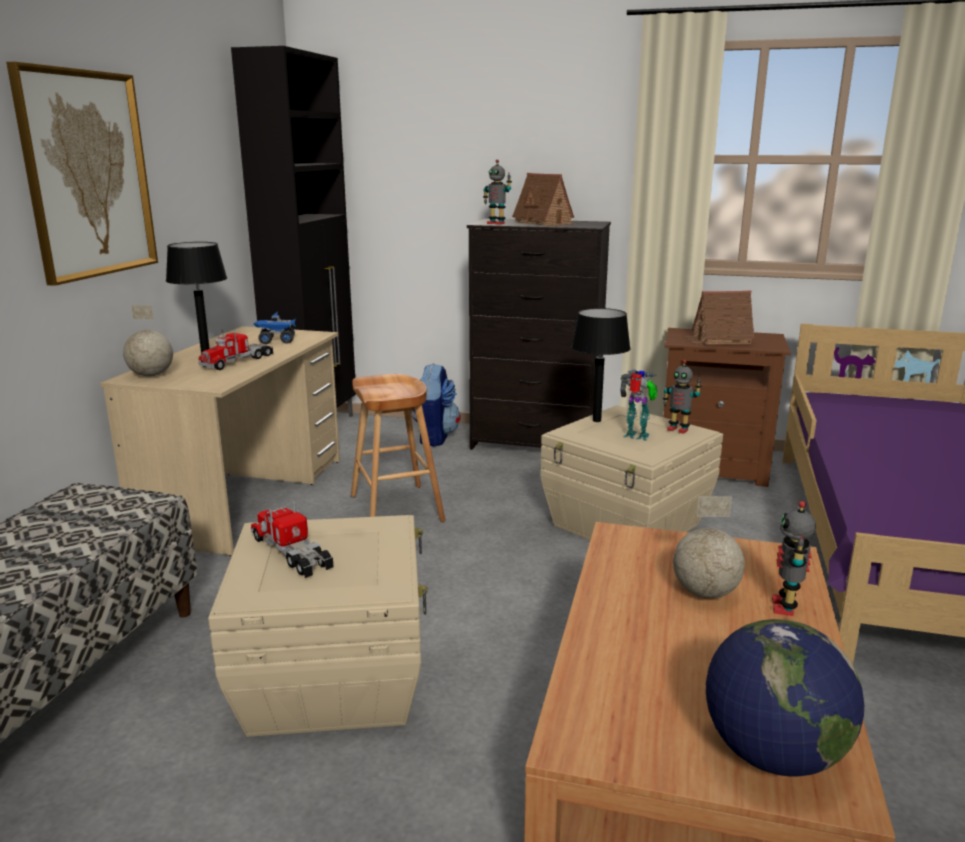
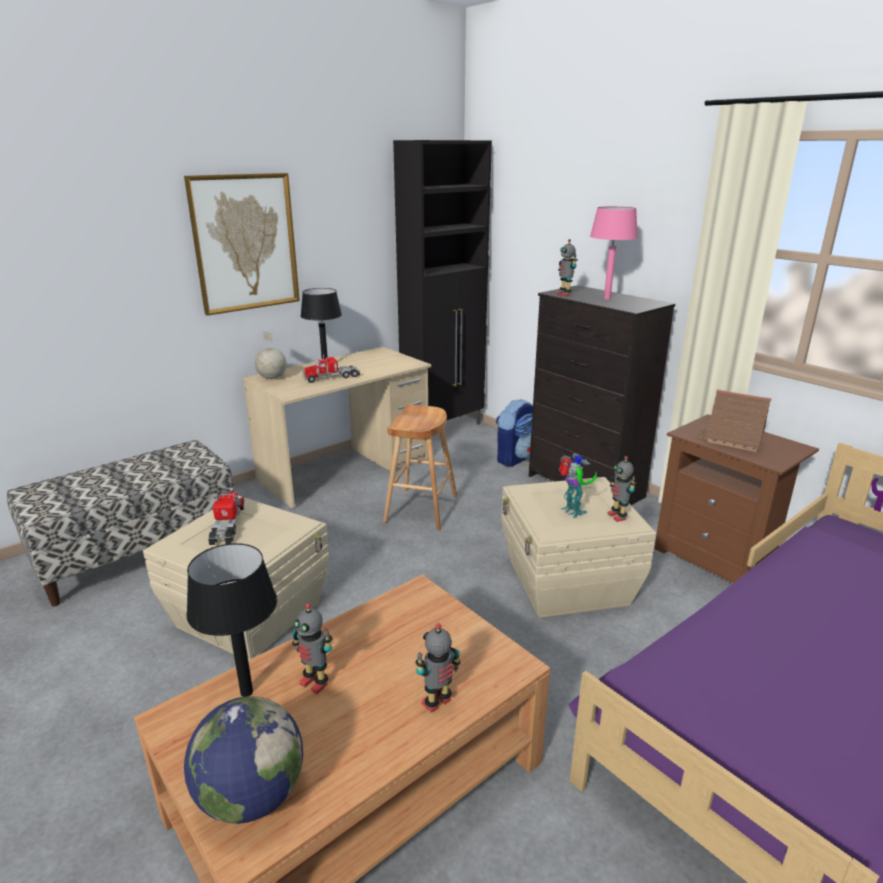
camera: 35 degrees right, 5 degrees up
(276, 341) = (380, 365): toy truck -> none
(545, 223) = (607, 298): toy house -> pink table lamp
(596, 420) = (562, 486): black table lamp -> black table lamp (247, 691)
(658, 642) = (315, 682): none -> toy robot
(706, 593) = (402, 664): globe -> none

